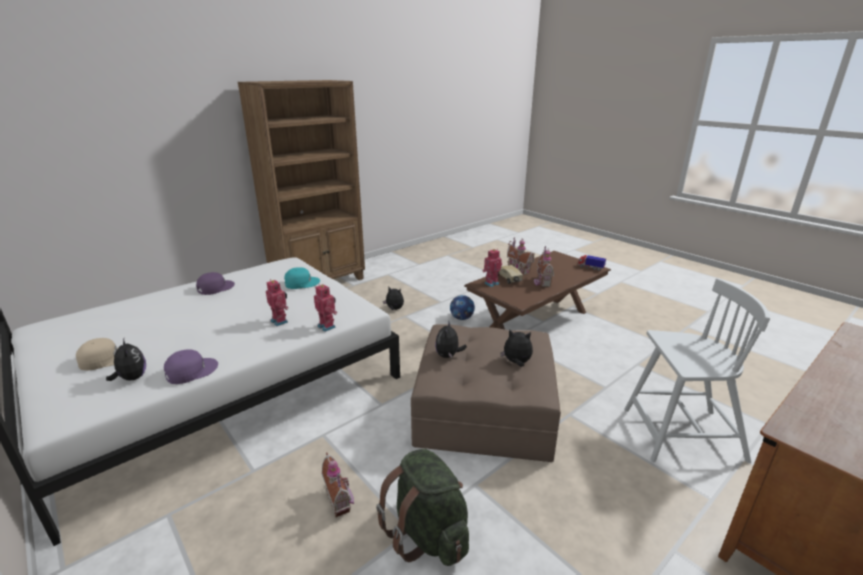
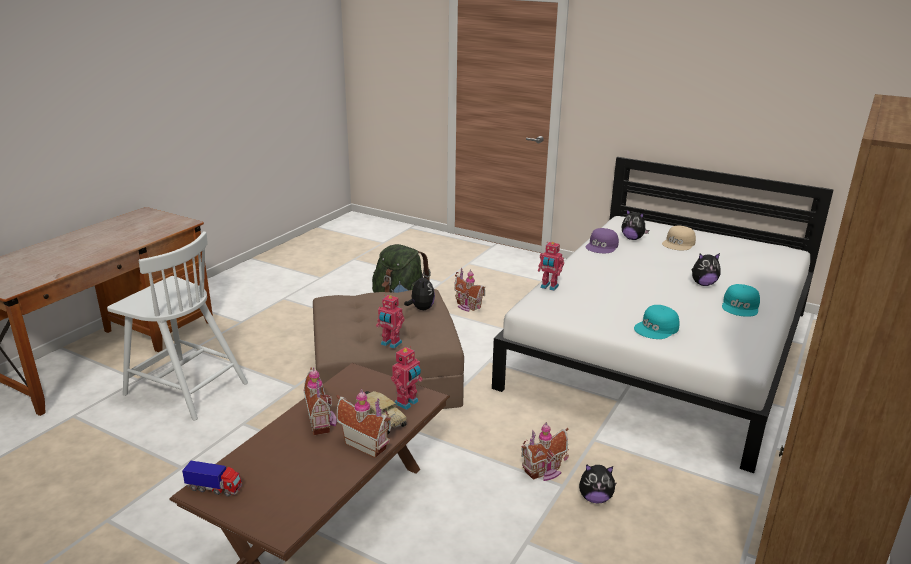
camera: 160 degrees right, 0 degrees up
(215, 287) = (741, 306): purple cap -> turquoise cap
(280, 321) = (601, 285): toy robot -> toy robot (390, 344)
(409, 323) = (544, 471): none -> toy house
(461, 318) = (465, 503): football -> none
(516, 363) = (352, 316): plush toy -> plush toy (703, 284)
(680, 435) = (184, 388): white chair -> white chair turned 135 degrees counterclockwise

